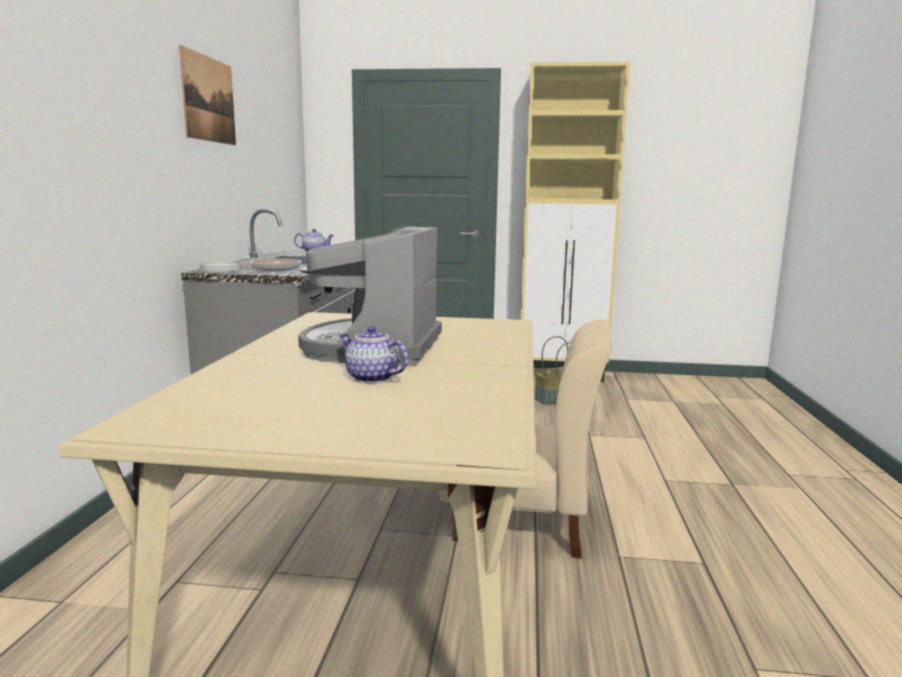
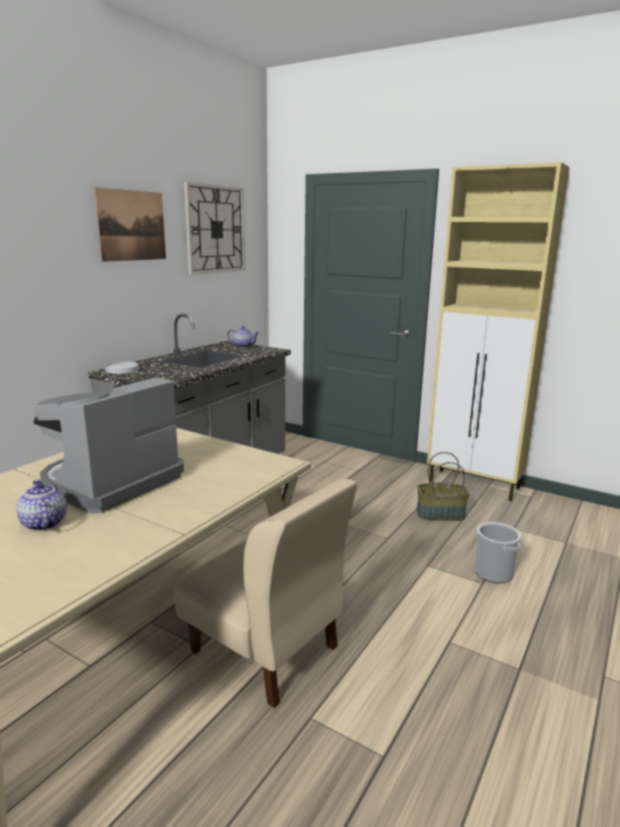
camera: 25 degrees right, 5 degrees up
(269, 120) = (215, 229): none -> wall clock
(273, 268) = (161, 372): frying pan -> none
(645, 429) = (493, 573): none -> bucket

